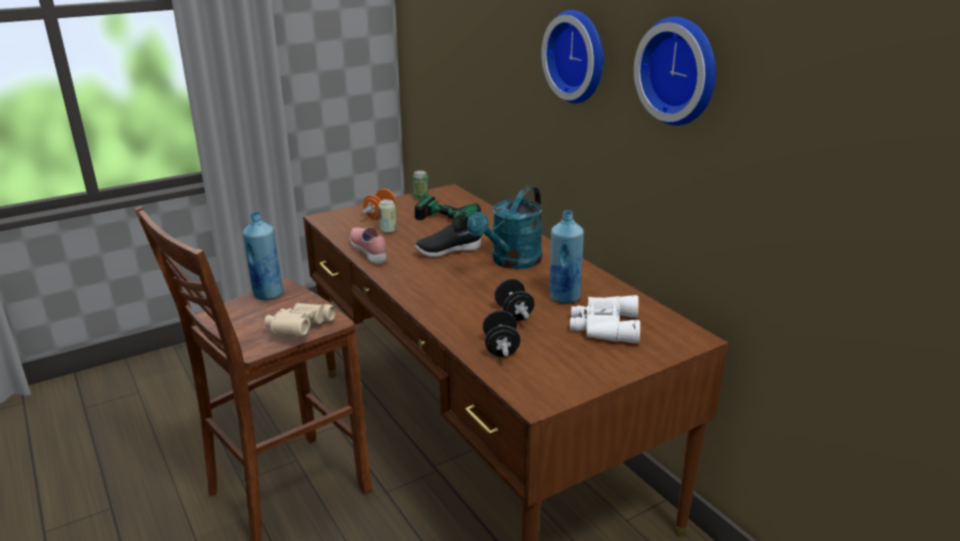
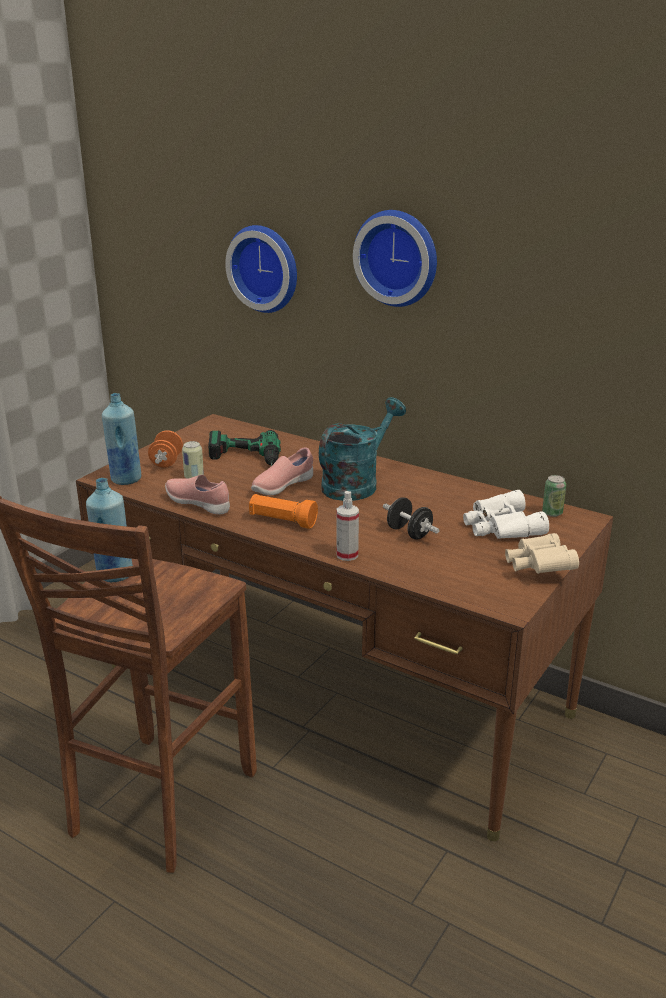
camera: 25 degrees left, 0 degrees up
(299, 330) = (193, 603): beige binoculars -> beige binoculars (538, 568)
(419, 280) = (282, 521): none -> orange flashlight
(421, 198) = (193, 436): can -> can (552, 513)
(442, 320) = (347, 555): none -> spray bottle
(448, 252) = (282, 486): black shoe -> pink shoe
(500, 348) = (430, 568): black dumbbell -> none
(511, 262) = (356, 484): turquoise watering can -> turquoise watering can turned 150 degrees counterclockwise
(564, 297) = (440, 507): blue bottle -> blue bottle (125, 479)
(681, 71) = (536, 263): wall clock -> wall clock (266, 268)

